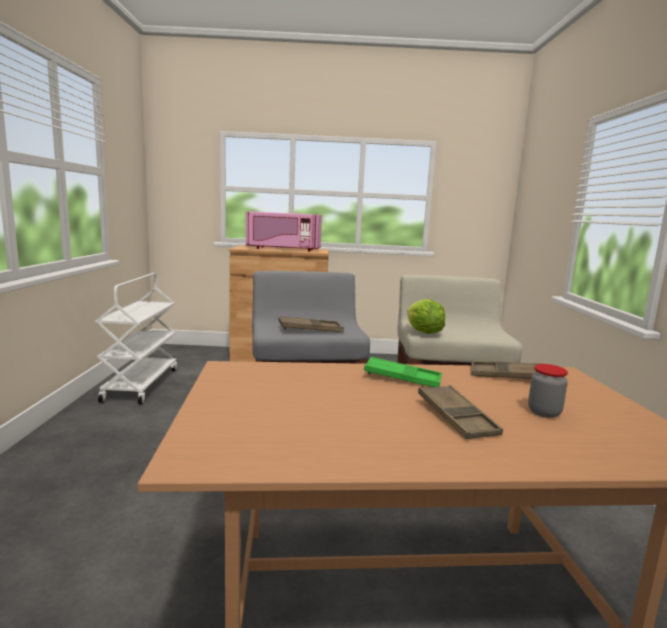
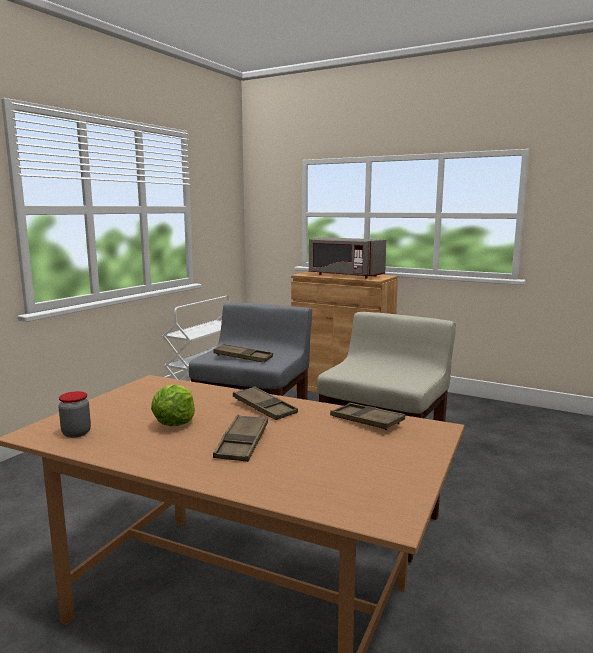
camera: 30 degrees right, 0 degrees up
(283, 249) = (344, 275): pink microwave -> grey microwave
(402, 378) = (264, 408): green tray -> brown tray
(423, 332) = (338, 371): lettuce -> lettuce (175, 423)
(544, 412) = (326, 454): jar -> jar (76, 433)

